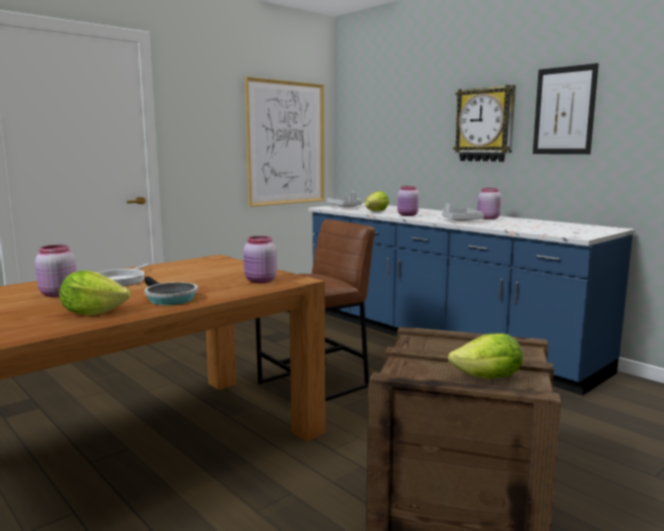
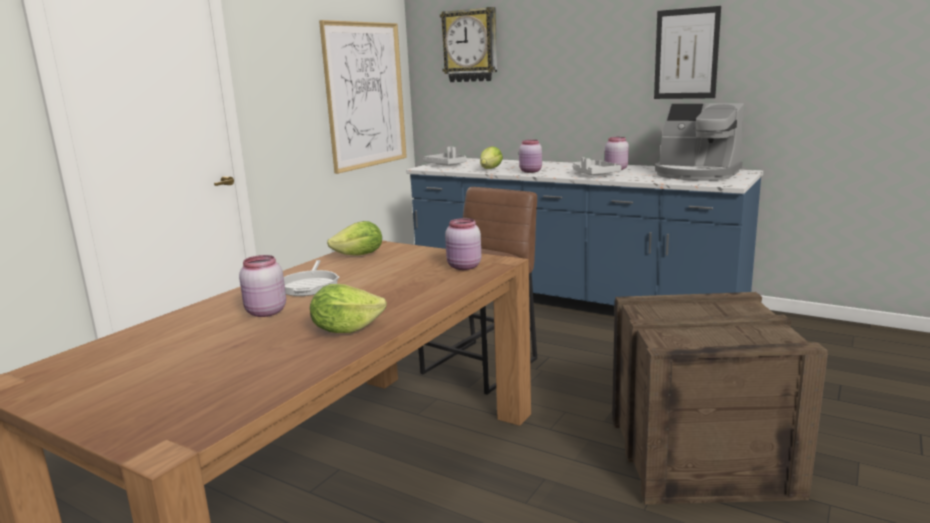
camera: 15 degrees left, 5 degrees up
(169, 298) = (400, 300): frying pan -> none
(485, 124) = (599, 68): wall clock -> wall clock (470, 46)
(488, 378) = (745, 337): lettuce -> lettuce (359, 255)
(558, 227) = (696, 174): none -> coffee machine

